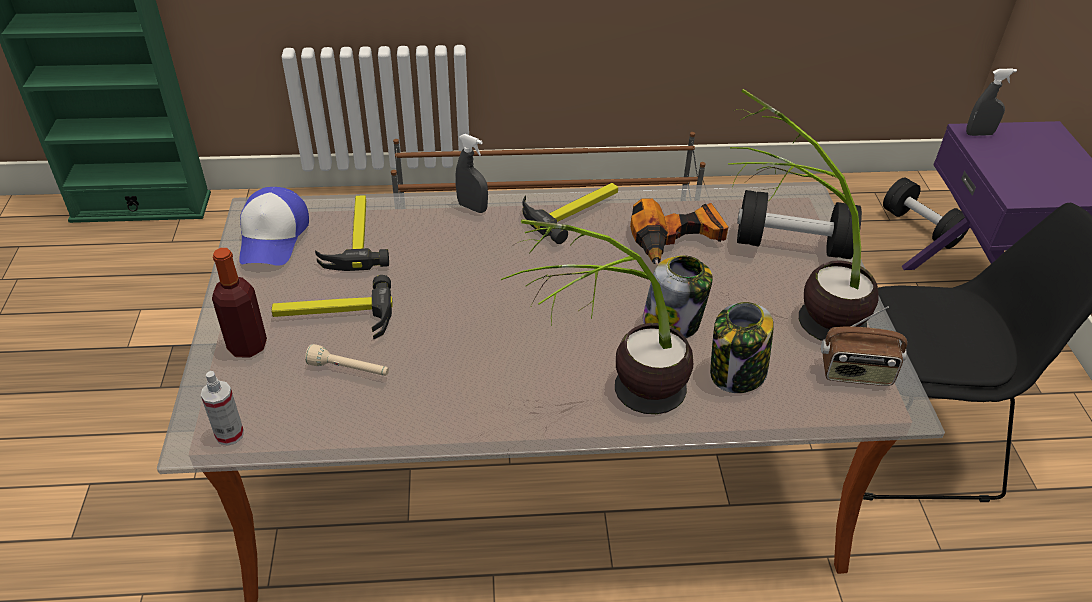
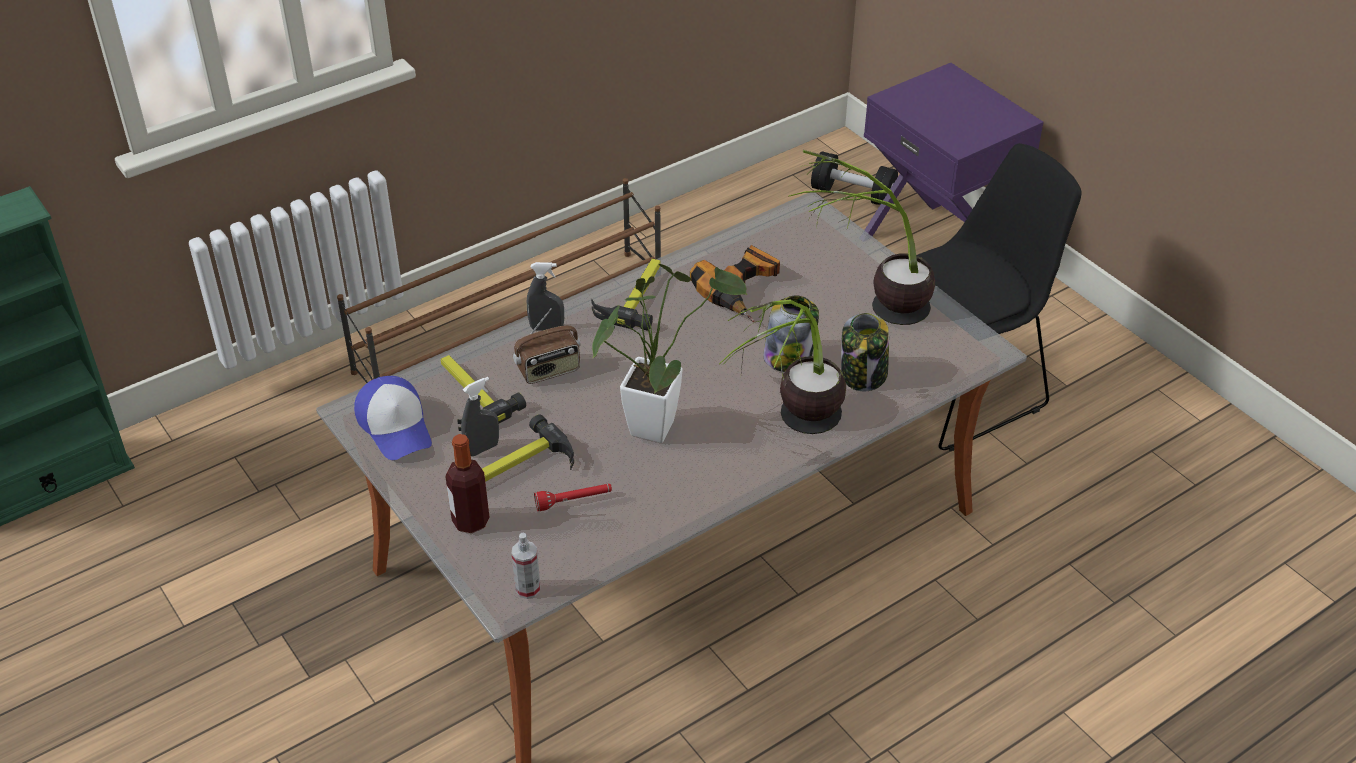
camera: 30 degrees left, 0 degrees up
(349, 370) = (574, 501): beige flashlight -> red flashlight
(492, 329) = (656, 421): none -> potted plant
(792, 245) = (829, 256): black dumbbell -> none
(856, 373) = (943, 339): radio -> radio (549, 370)
(979, 134) = (897, 98): grey spray bottle -> grey spray bottle (482, 448)

